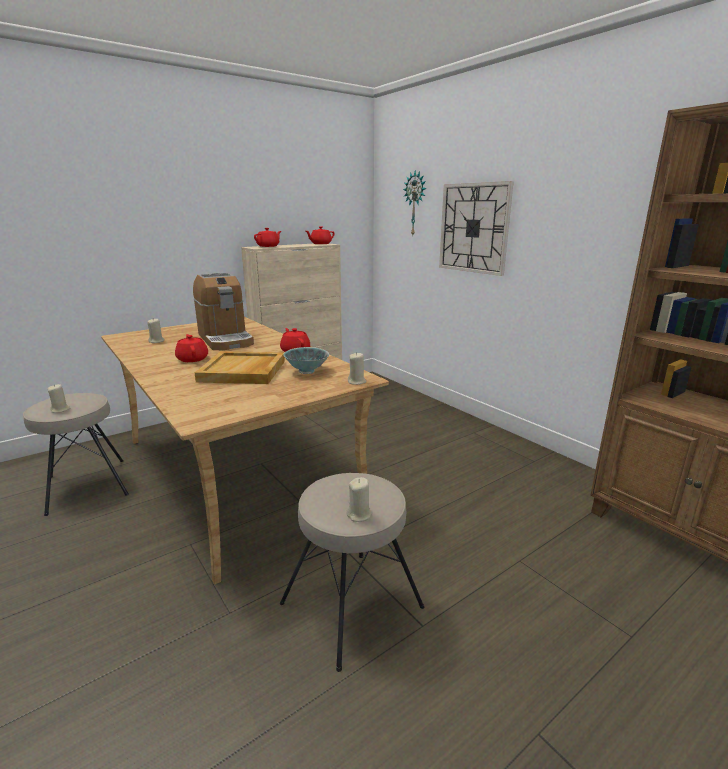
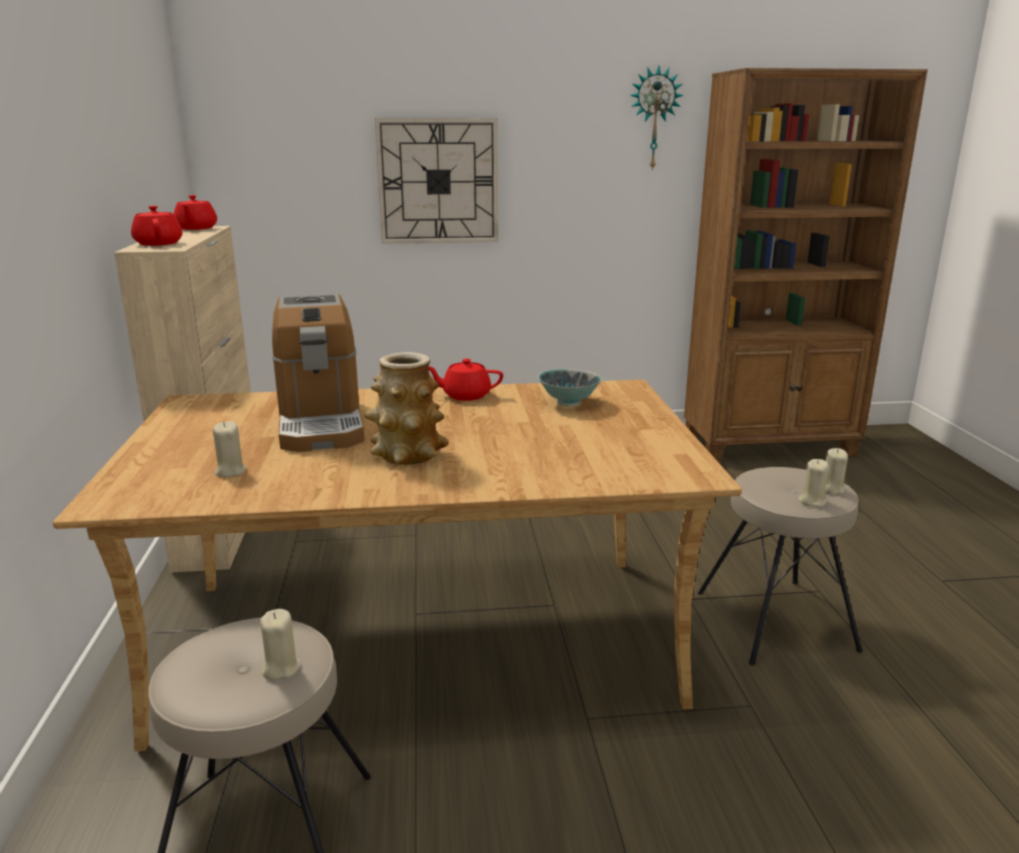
camera: 60 degrees left, 0 degrees up
(192, 359) = (407, 455): red teapot -> vase
(225, 339) = (321, 423): coffee machine -> coffee machine turned 75 degrees clockwise
(243, 371) = (522, 432): beige tray -> none
(357, 382) = (636, 390): beige candle -> beige candle (811, 501)
(415, 204) = (309, 147): wall clock -> wall clock (654, 119)

